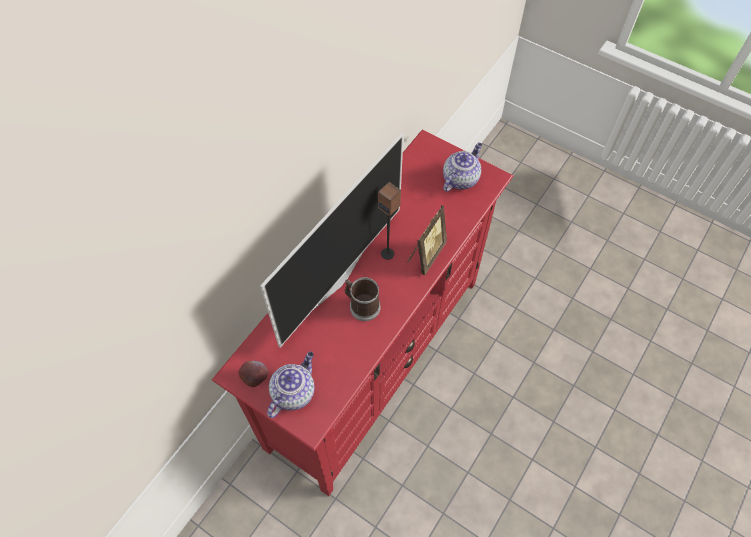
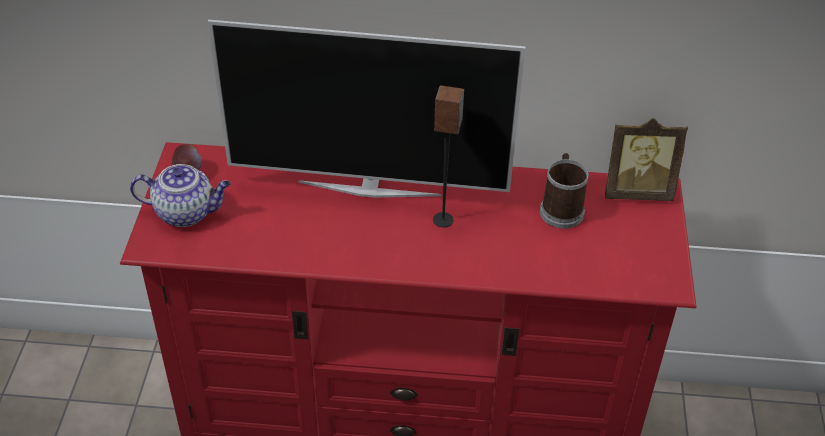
camera: 60 degrees right, 15 degrees down
(361, 305) = (346, 225): mug -> mug (561, 208)
(425, 255) = (471, 258): picture frame -> picture frame (636, 191)
(460, 178) = (631, 247): teapot -> none

